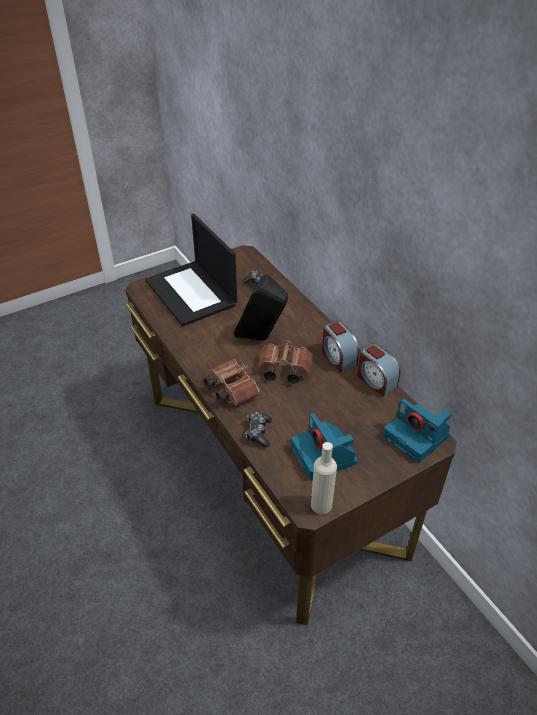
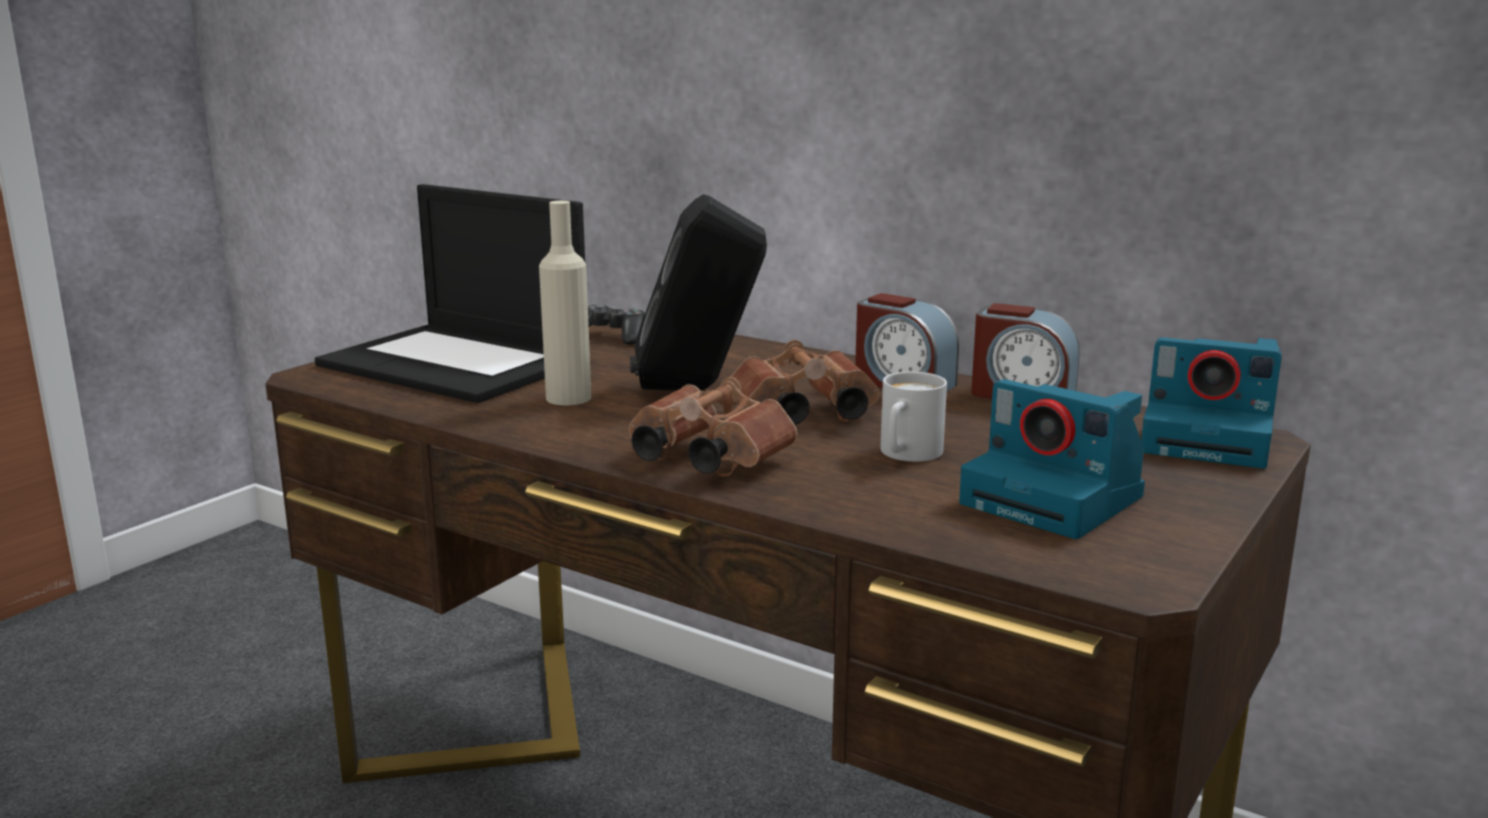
camera: 25 degrees left, 25 degrees down
(258, 432) = (853, 501): game controller -> none
(298, 409) = (906, 455): none -> white mug
(321, 505) = (1155, 567): beige bottle -> beige bottle (568, 398)

